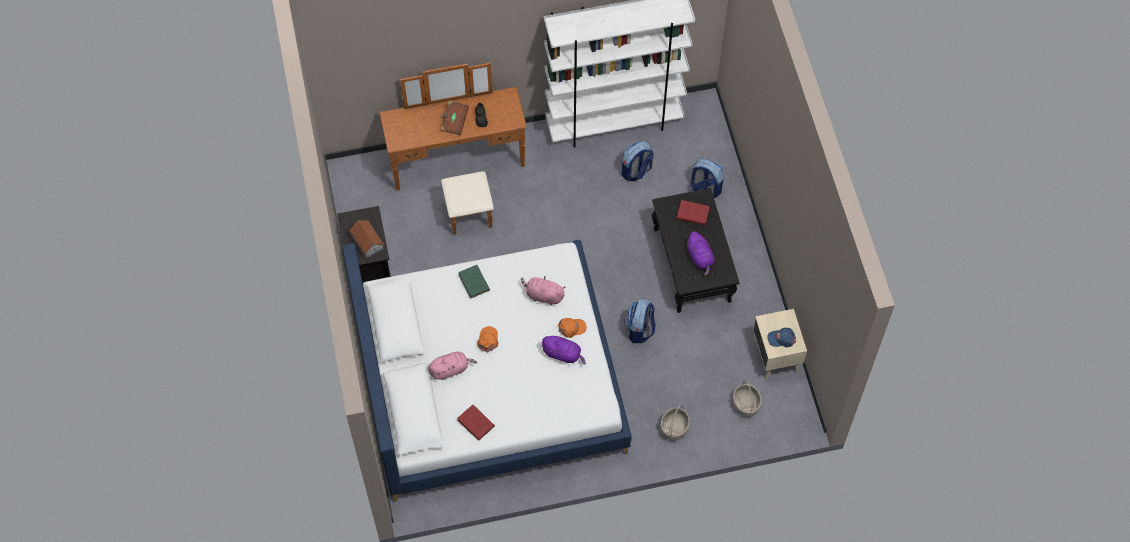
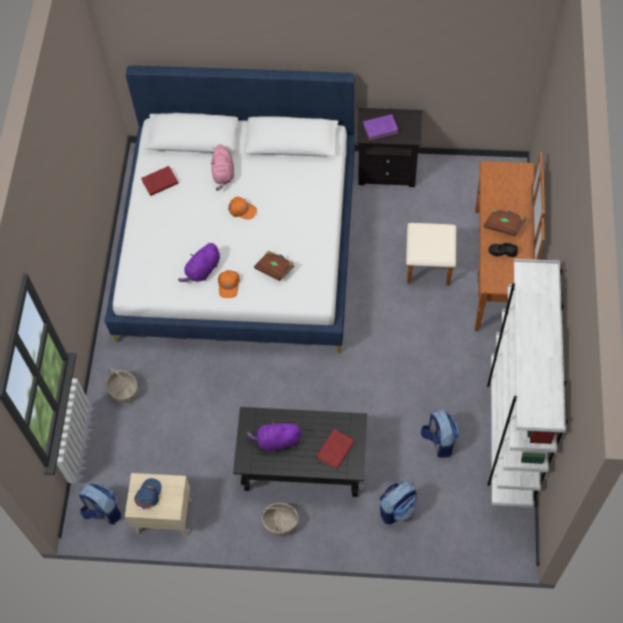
camera: 110 degrees right, 0 degrees up
(367, 242) = (381, 128): toy house -> purple book
(474, 283) = (309, 212): green book -> none
(543, 295) = (275, 269): pink plush toy -> brown book
(639, 329) = (243, 390): backpack -> backpack (103, 511)
(746, 405) = (121, 467): basket -> basket (280, 523)

